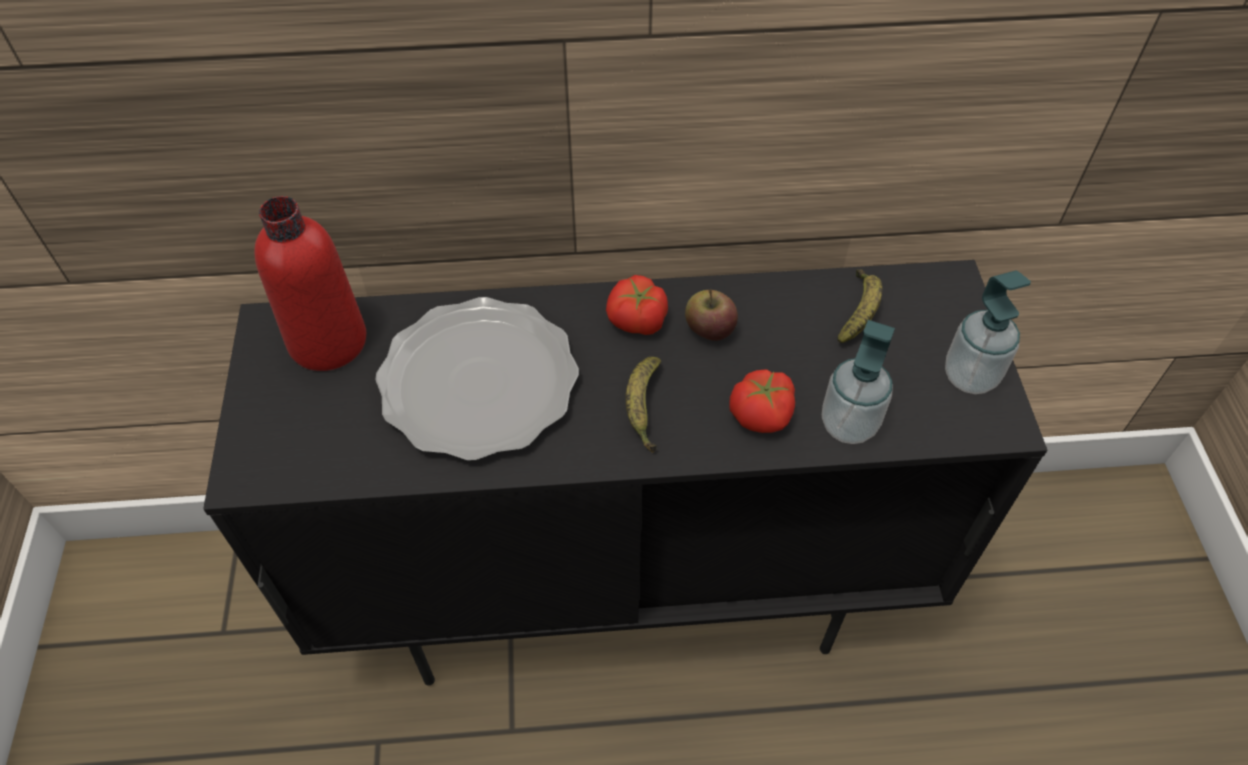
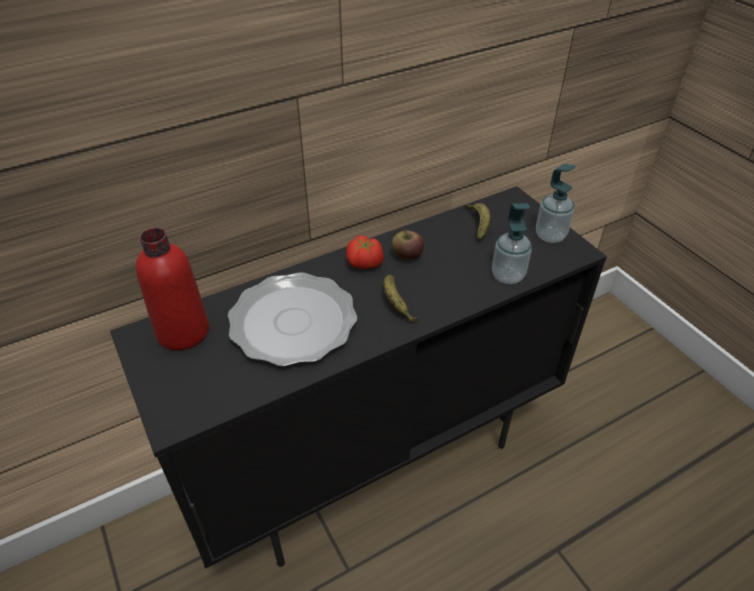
camera: 25 degrees left, 10 degrees down
(762, 414) = (461, 285): tomato -> none

